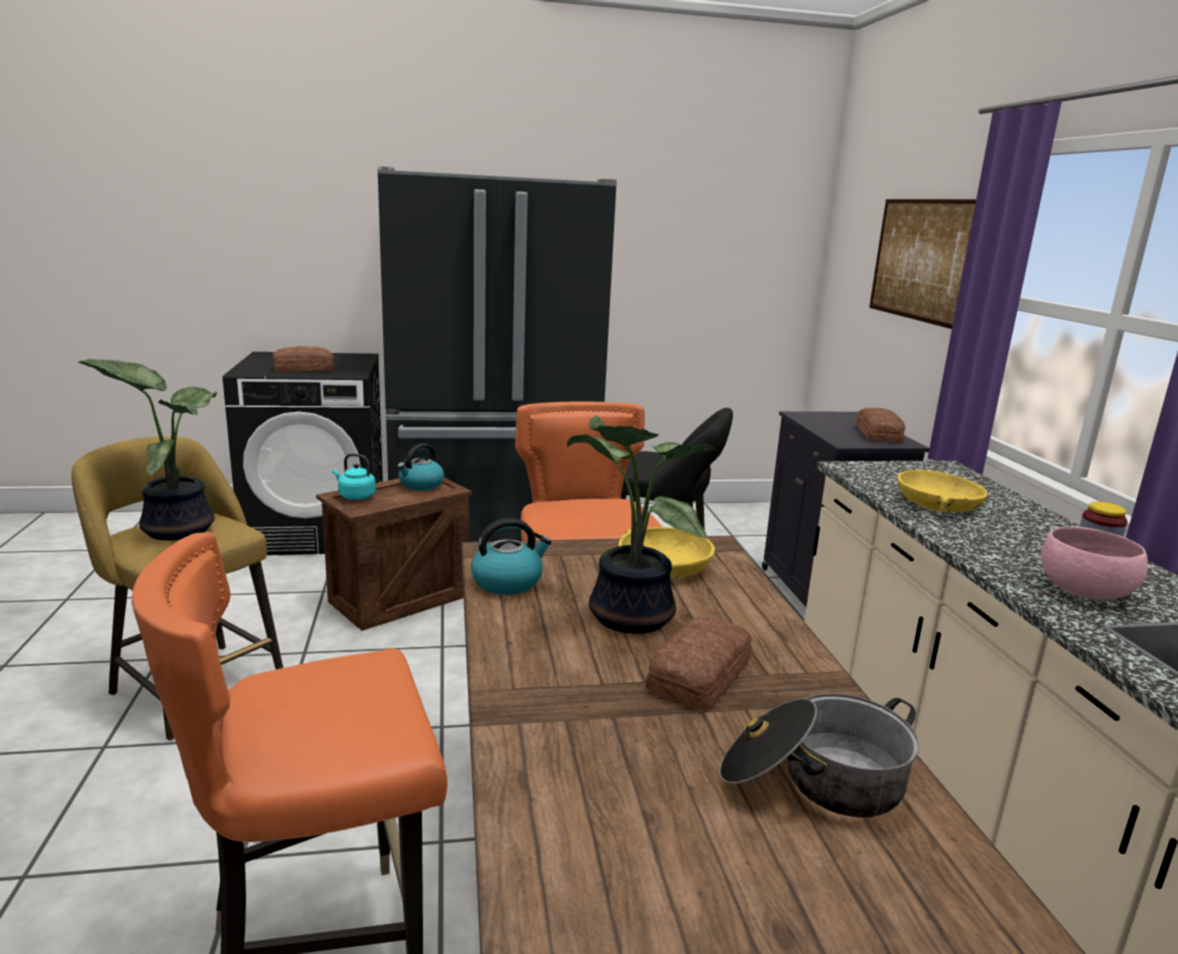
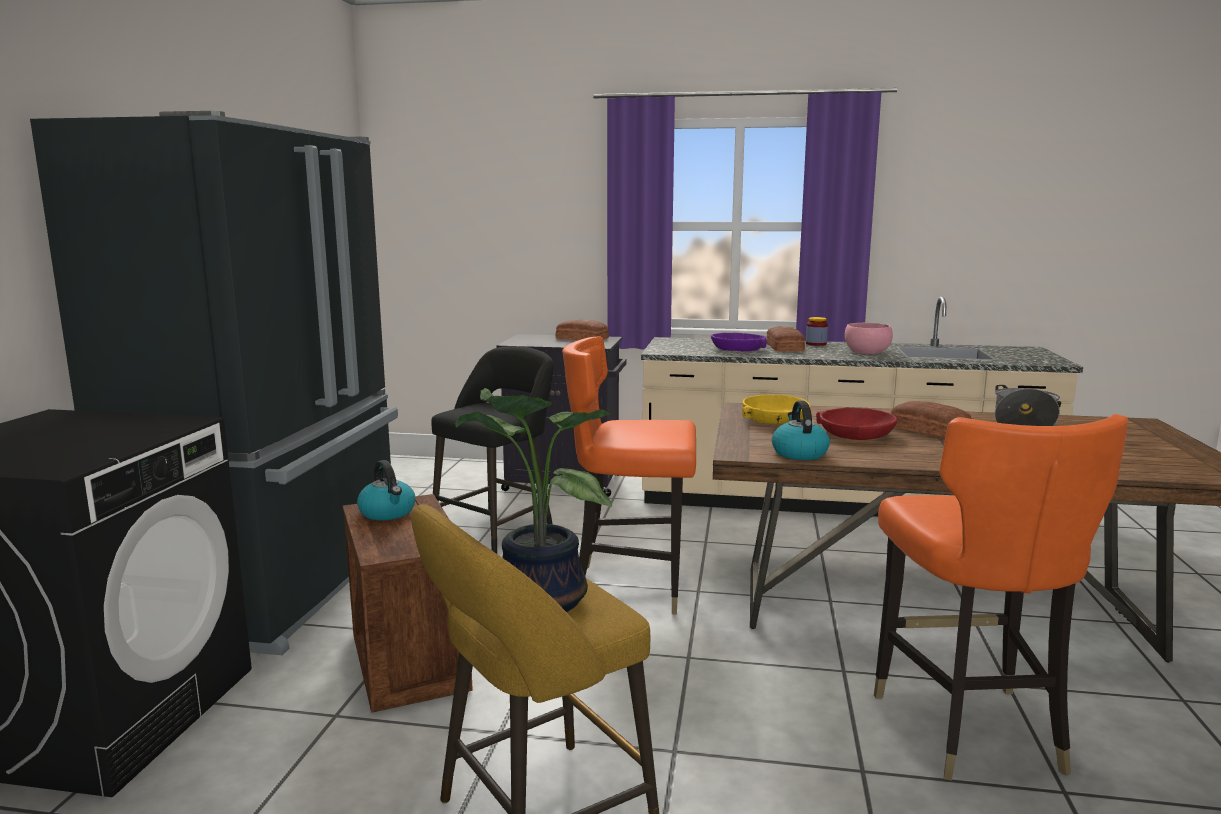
camera: 70 degrees left, 5 degrees down
(303, 368) = (93, 440): bread -> bread (783, 347)
(355, 496) = (393, 545): turquoise kettle -> none
(625, 616) = (855, 434): potted plant -> red bowl
(921, 260) = (529, 206): picture -> none
(938, 504) = (738, 349): yellow bowl -> purple bowl

